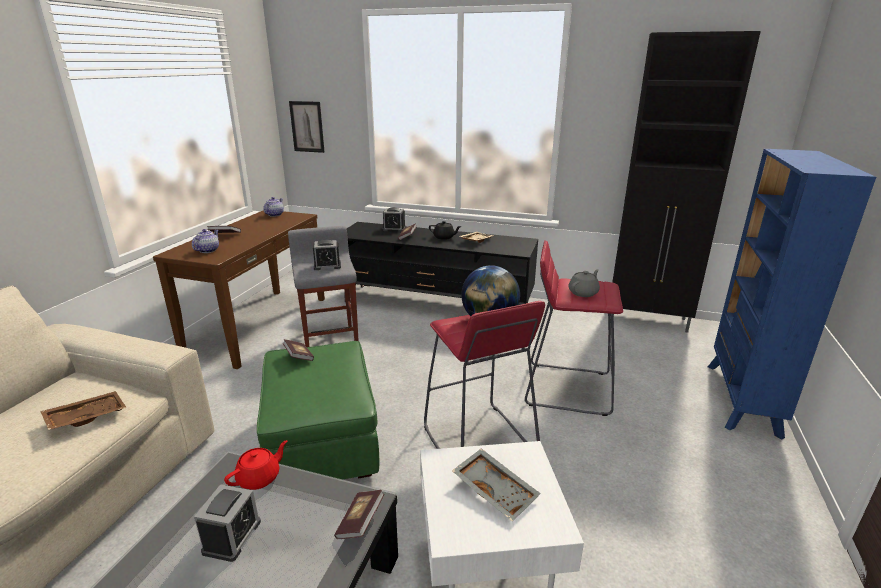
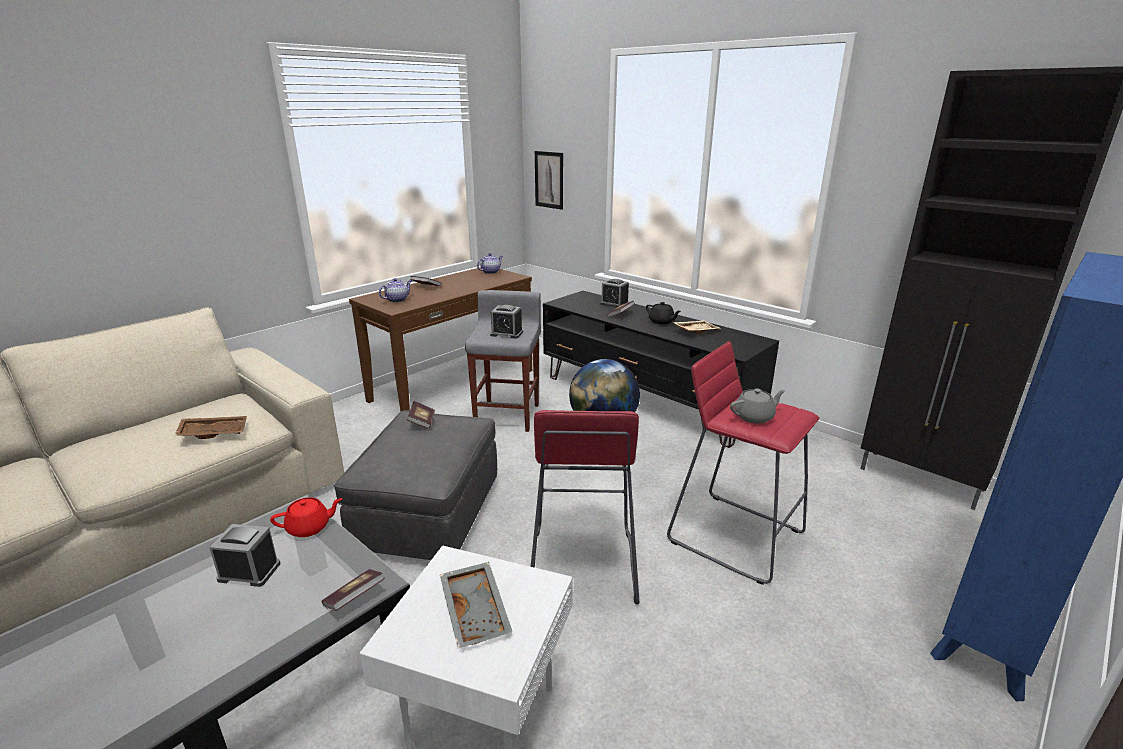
camera: 25 degrees right, 0 degrees up
(232, 536) = (249, 571): alarm clock -> alarm clock turned 120 degrees counterclockwise
(322, 442) = (428, 516): green ottoman -> grey ottoman

